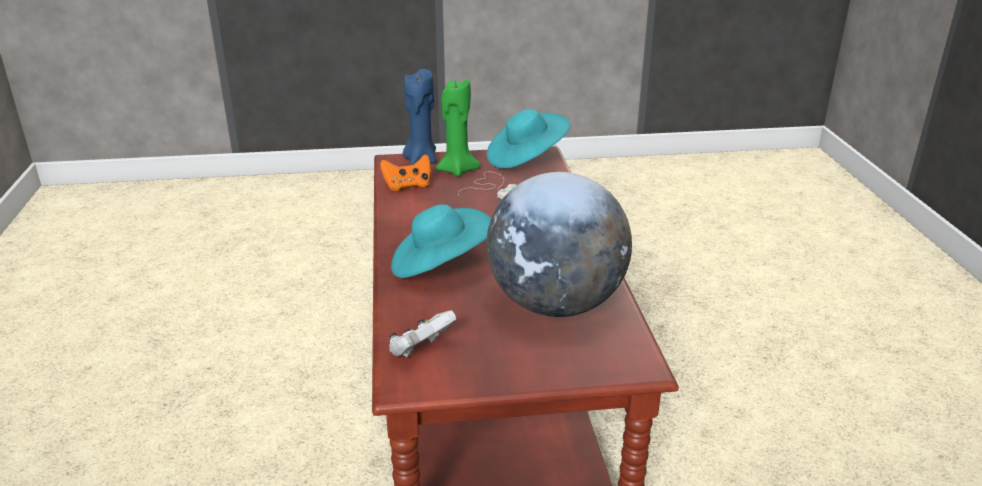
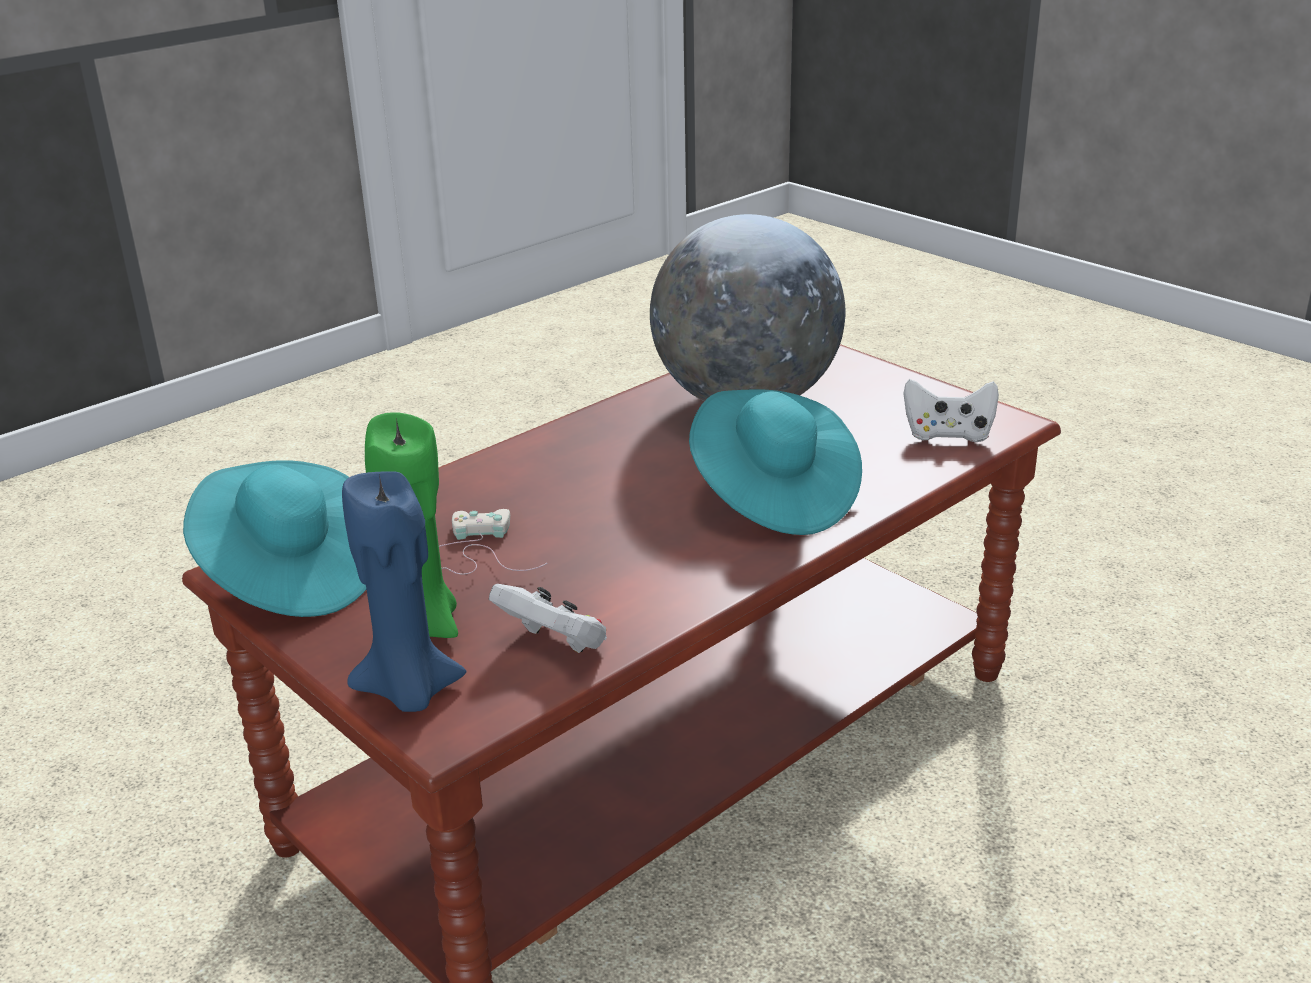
camera: 125 degrees left, 0 degrees up
(407, 186) = (554, 644): orange game controller -> white game controller

